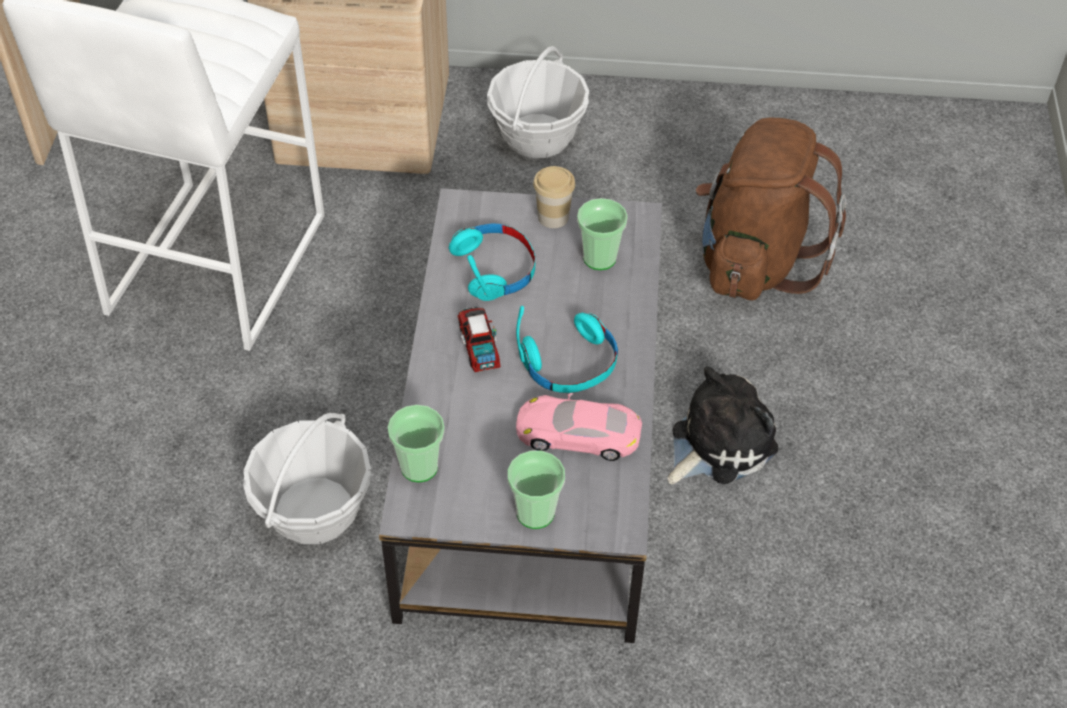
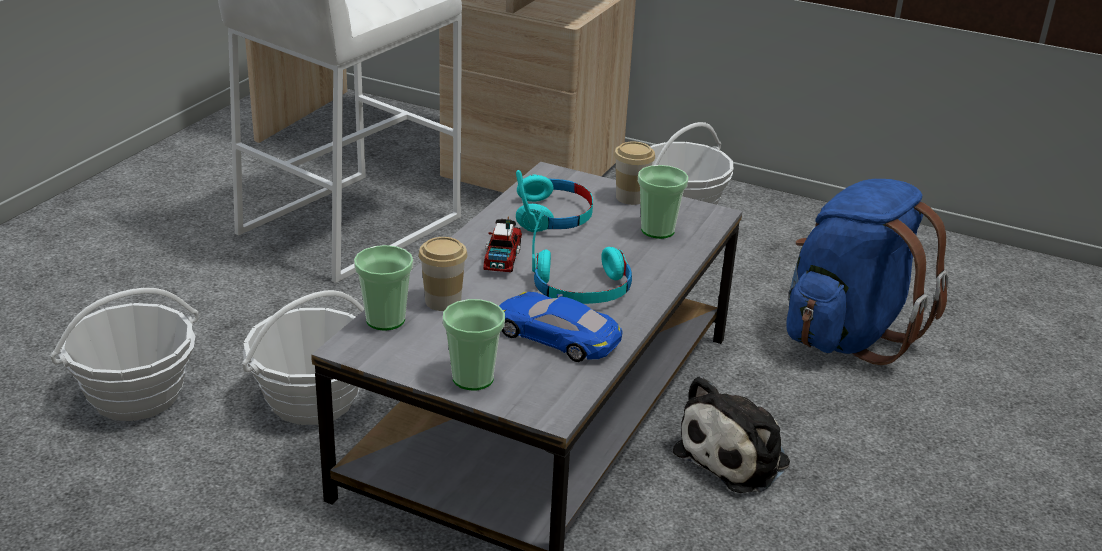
camera: 20 degrees right, 20 degrees down
(144, 565) = (136, 396): none -> basket
(457, 424) = (443, 301): none -> cup
(578, 433) = (556, 335): pink toy car -> blue toy car
(717, 443) = (737, 456): plush toy -> plush toy turned 150 degrees clockwise
(755, 260) = (847, 334): brown backpack -> blue backpack

